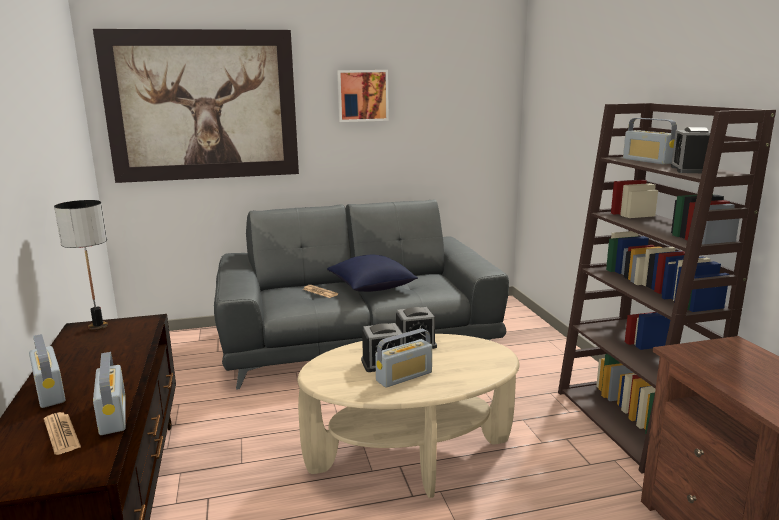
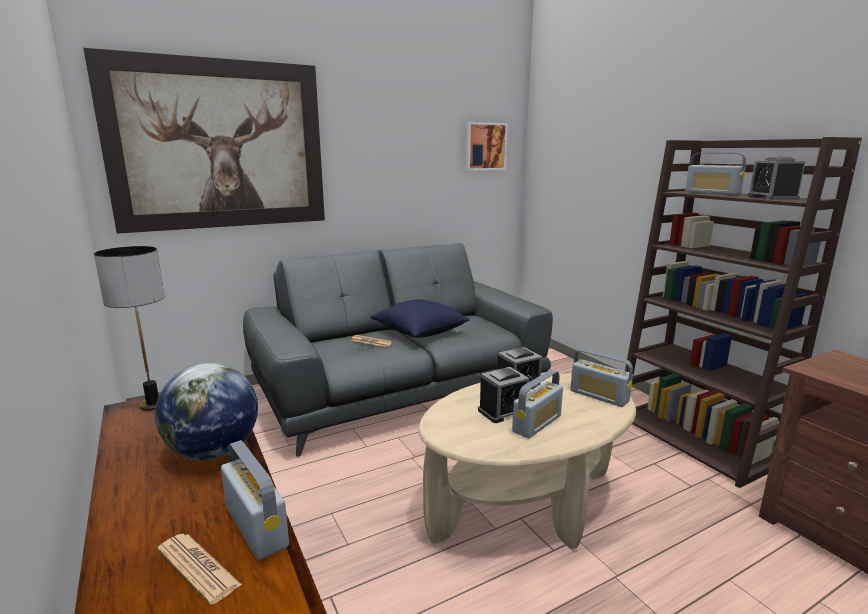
camera: 15 degrees left, 0 degrees up
(50, 392) = (139, 504): radio -> radio (599, 396)
(118, 364) = (213, 452): none -> globe
(362, 95) = (386, 139): picture -> picture (485, 146)

